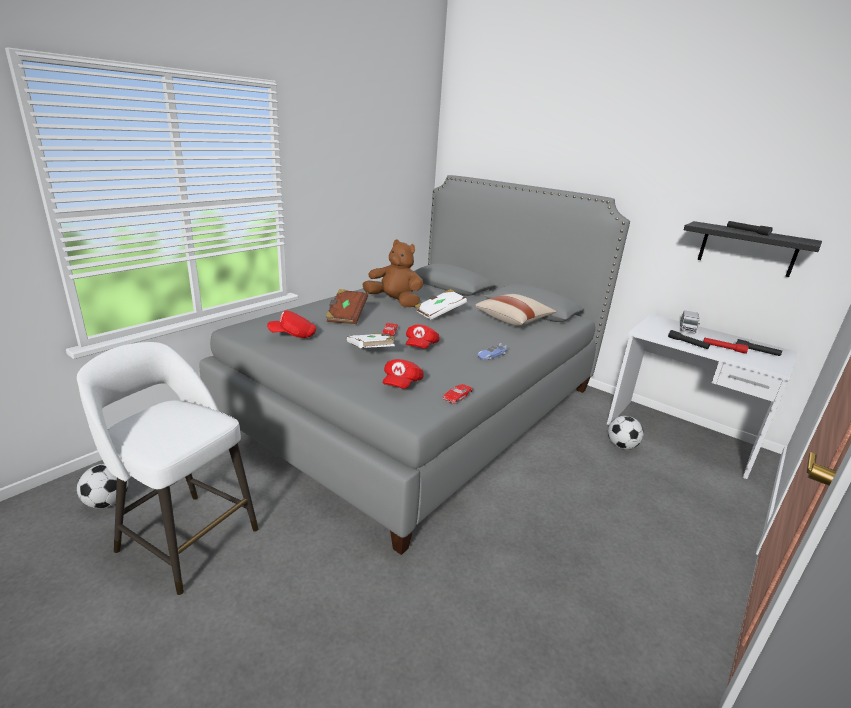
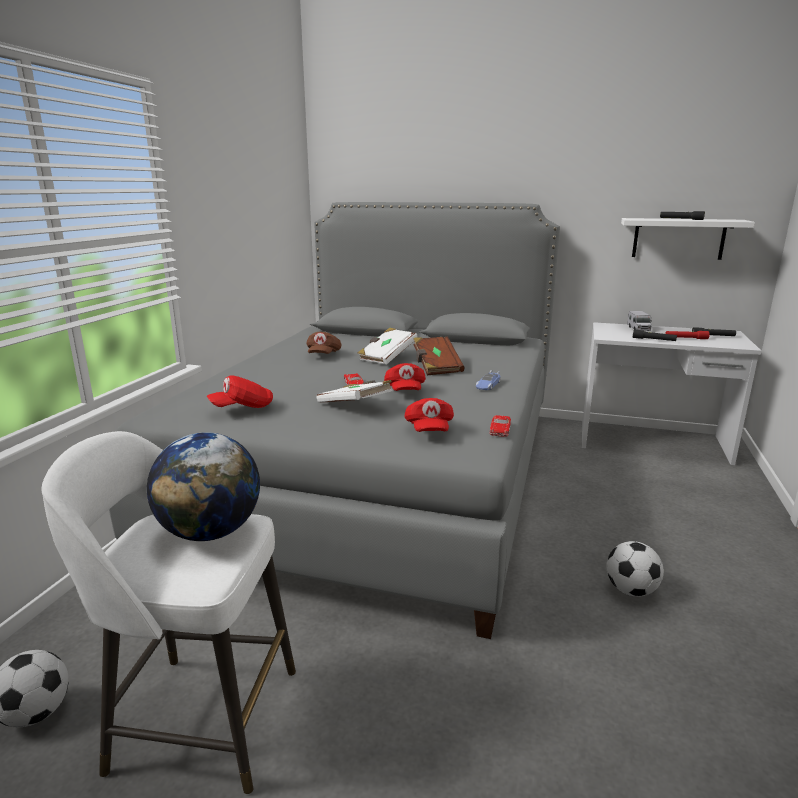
camera: 20 degrees left, 5 degrees down
(189, 422) = (211, 532): none -> globe
(346, 316) = (285, 377): brown book -> brown book (436, 367)
(394, 302) = (323, 355): brown plush toy -> brown cap
(514, 320) = (470, 350): beige pillow -> none
(621, 446) = (611, 464): football -> football (631, 590)
(747, 249) = (678, 238): black shelf -> white shelf

